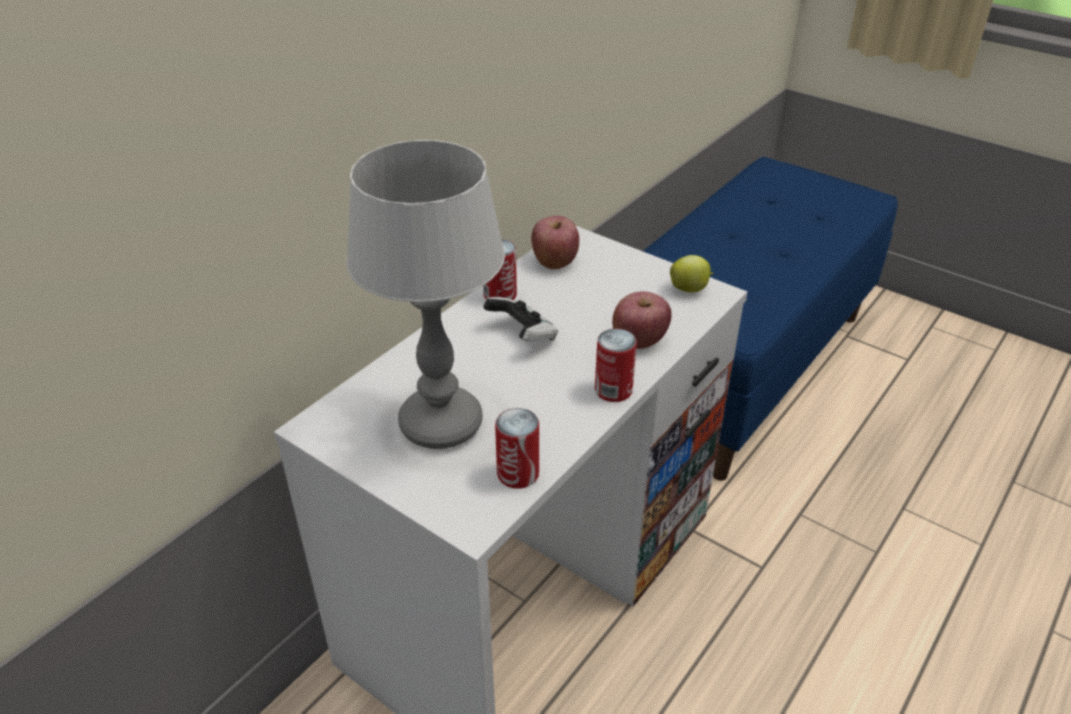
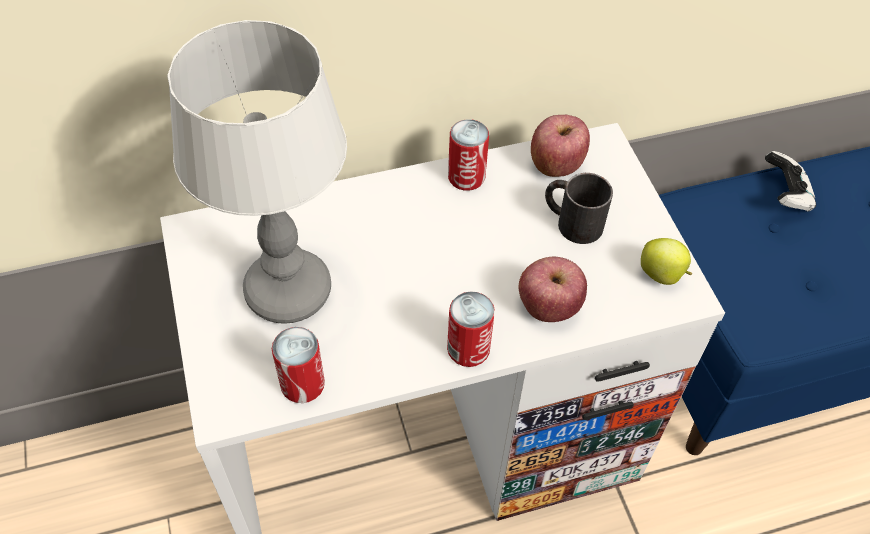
camera: 35 degrees right, 15 degrees up
(522, 335) = (444, 236): game controller -> game controller (785, 194)
(600, 288) = (571, 221): none -> black mug

